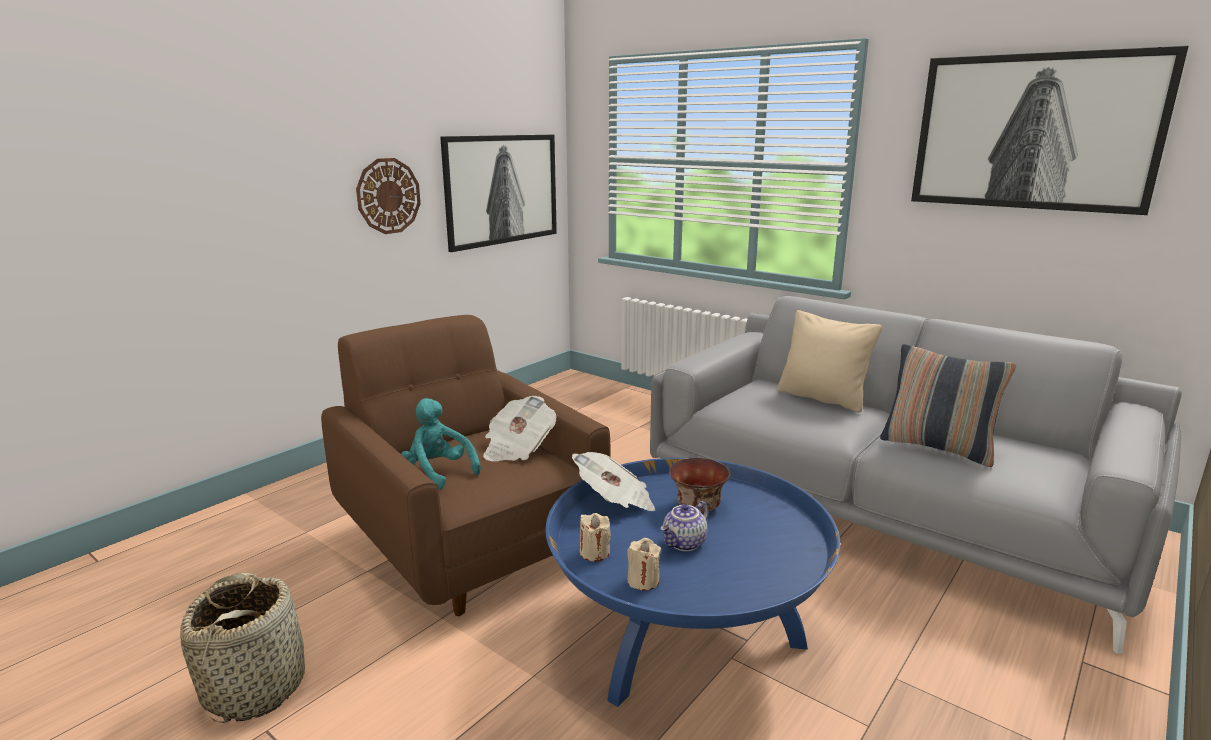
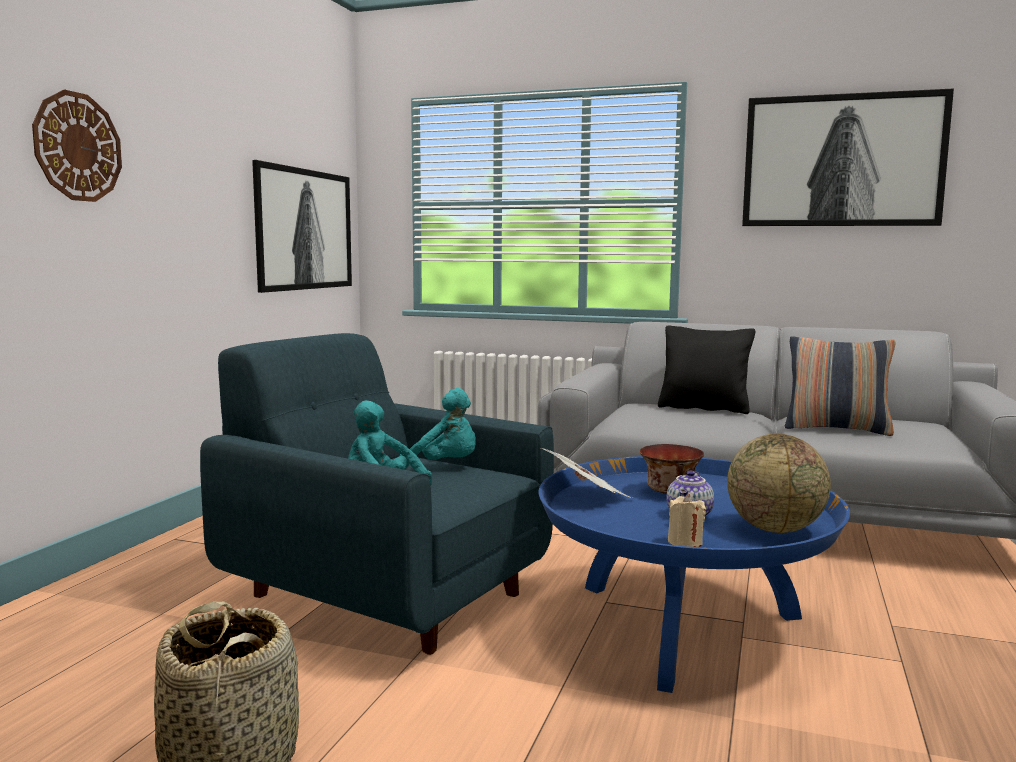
camera: 20 degrees left, 10 degrees down
(388, 196) = (201, 219): wall clock -> wall clock (77, 147)
(468, 544) = (384, 594): brown armchair -> blue armchair
(517, 448) = (445, 466): newspaper -> turquoise plush toy
(594, 553) = (613, 531): beige candle -> none
(747, 579) = (775, 529): none -> globe
(822, 398) = (704, 408): beige pillow -> black pillow

